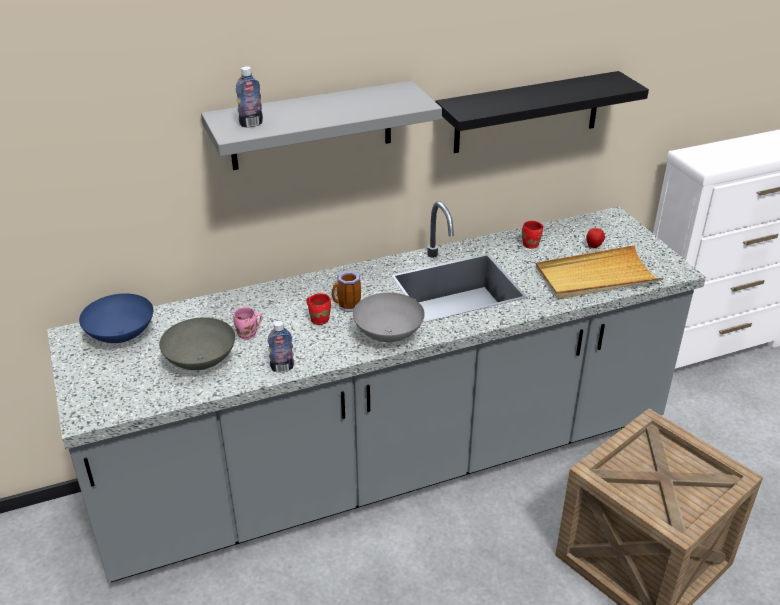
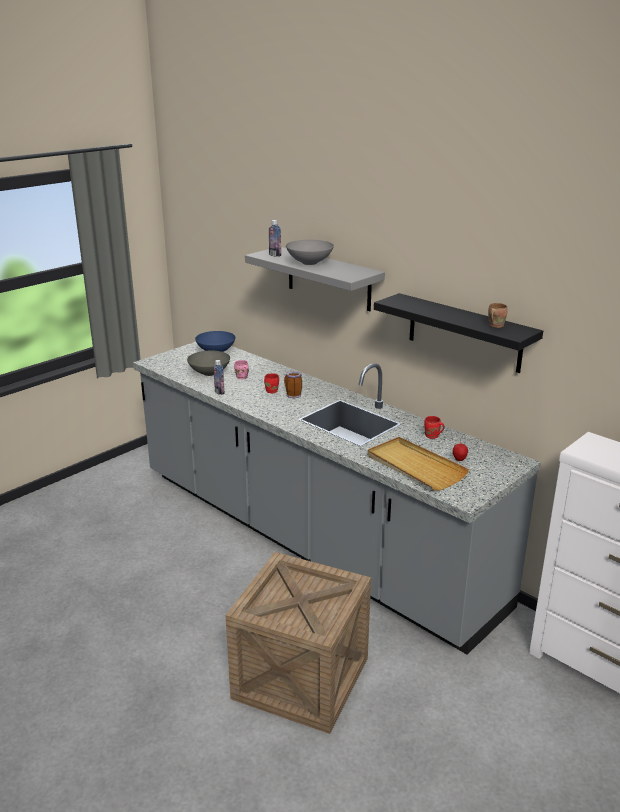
camera: 65 degrees right, 10 degrees down
(387, 335) = (274, 411): grey bowl -> grey bowl (309, 263)
(592, 85) = (494, 325): none -> brown mug

